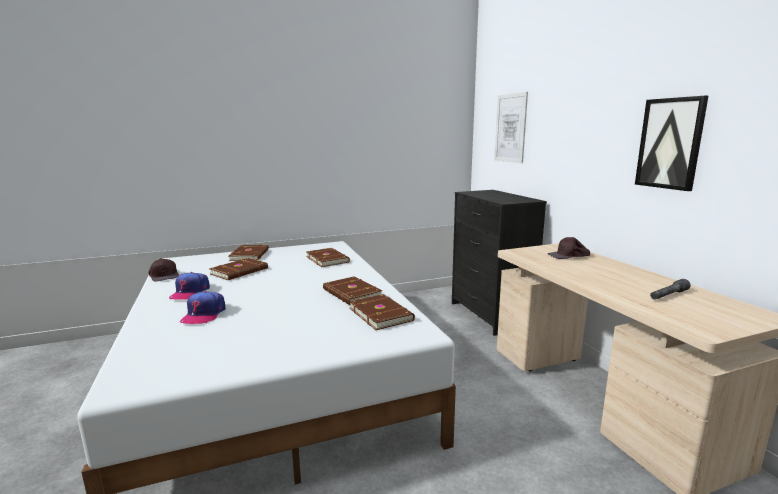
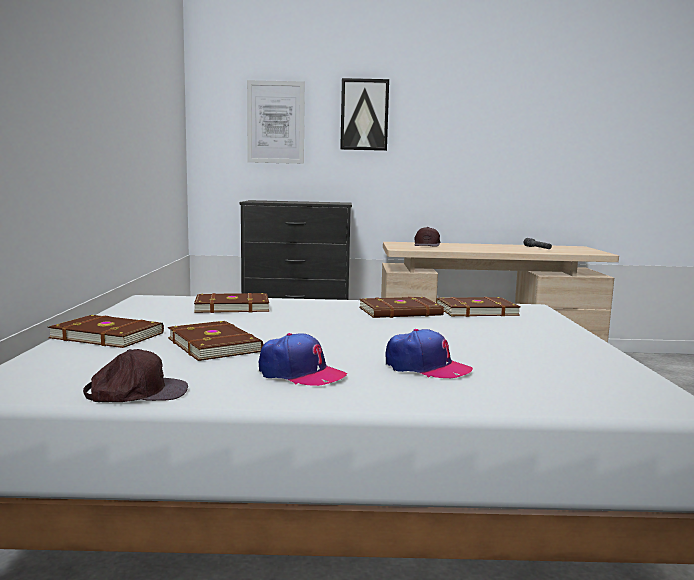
camera: 70 degrees left, 5 degrees down
(670, 143) = (484, 140): picture -> picture (364, 115)

